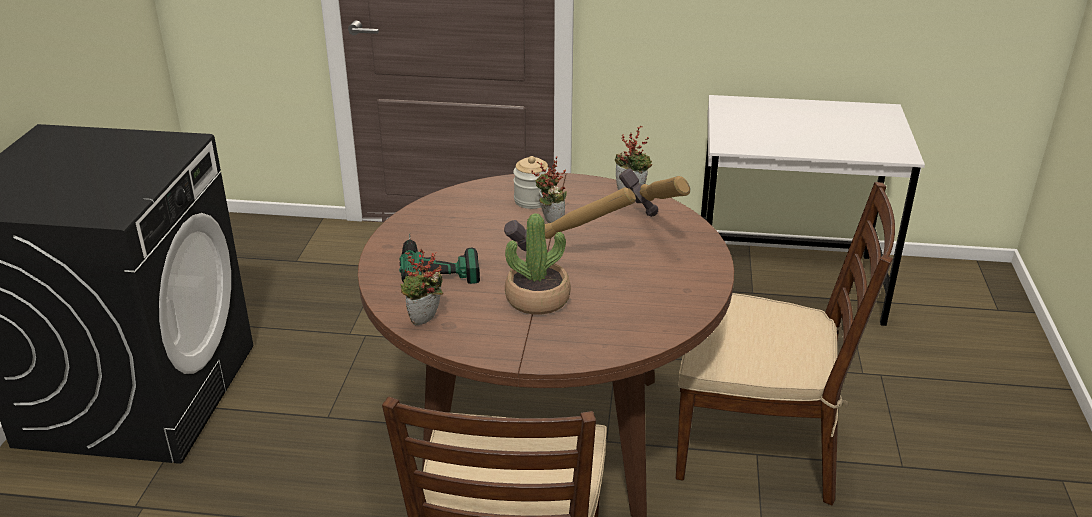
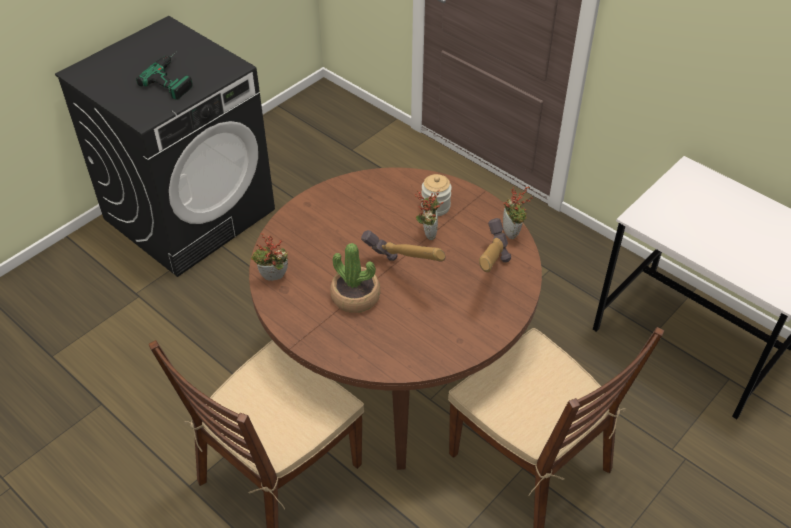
camera: 35 degrees right, 15 degrees up
(438, 262) = (325, 233): power drill -> power drill (174, 77)

